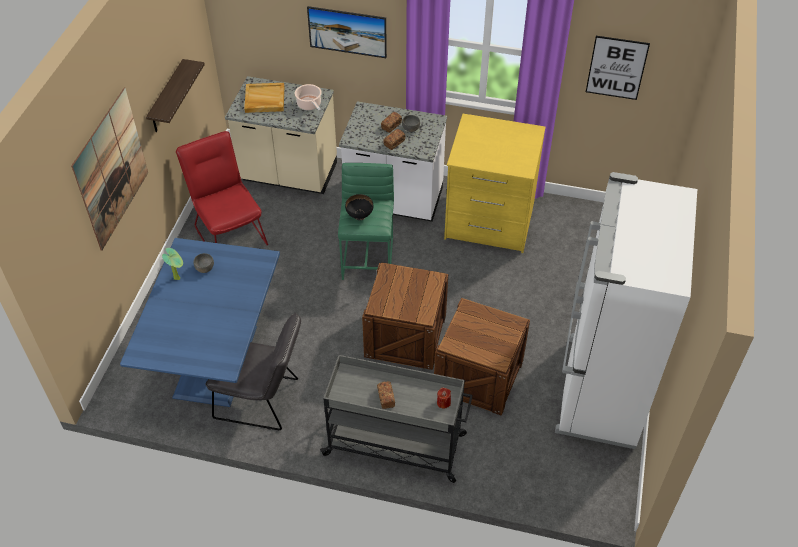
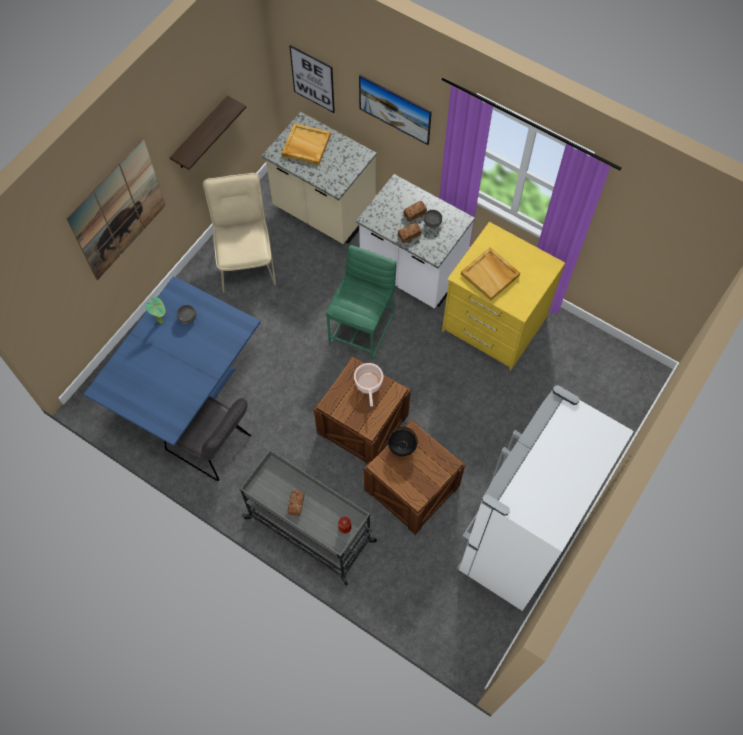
camera: 20 degrees right, 15 degrees up
(229, 232) = (246, 259): red chair -> beige chair
(309, 105) = (346, 165): cooking pot -> cooking pot (368, 384)
(359, 215) = (352, 300): black bowl -> black bowl (402, 446)
(484, 151) = (490, 275): none -> beige tray
(616, 68) = (646, 237): picture -> picture (313, 79)

